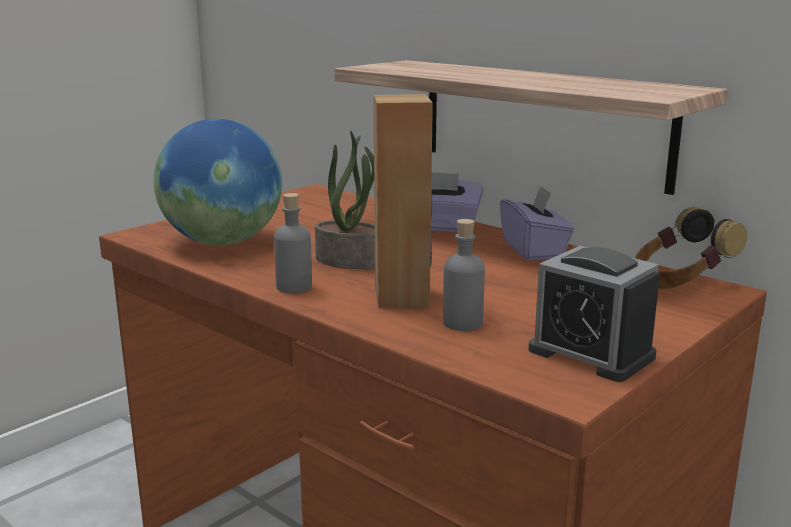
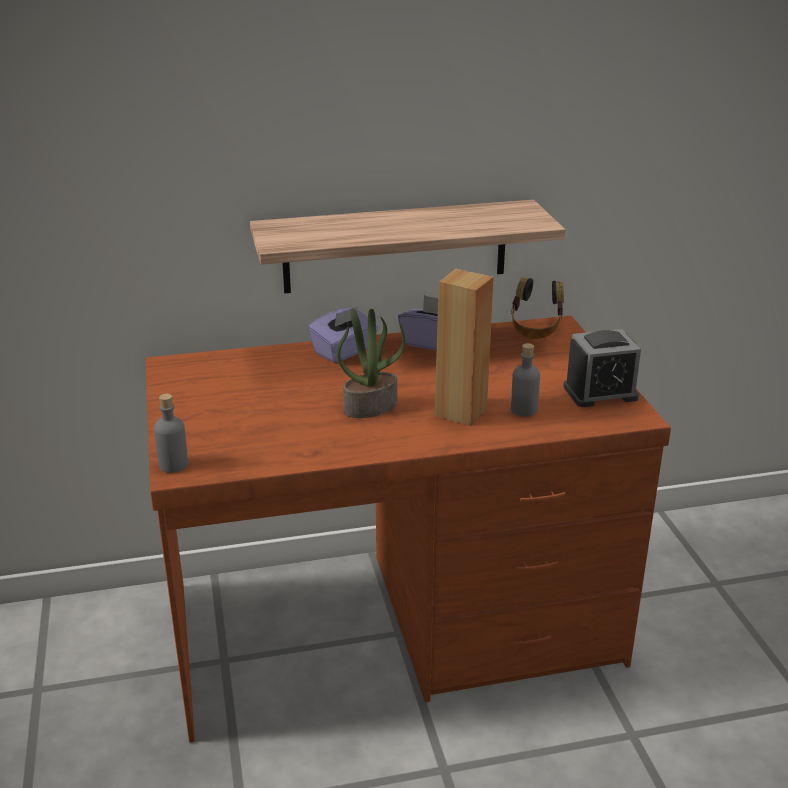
camera: 55 degrees left, 10 degrees up
(222, 242) = (257, 441): globe -> none
(294, 287) = (398, 442): grey bottle -> grey bottle (173, 464)

